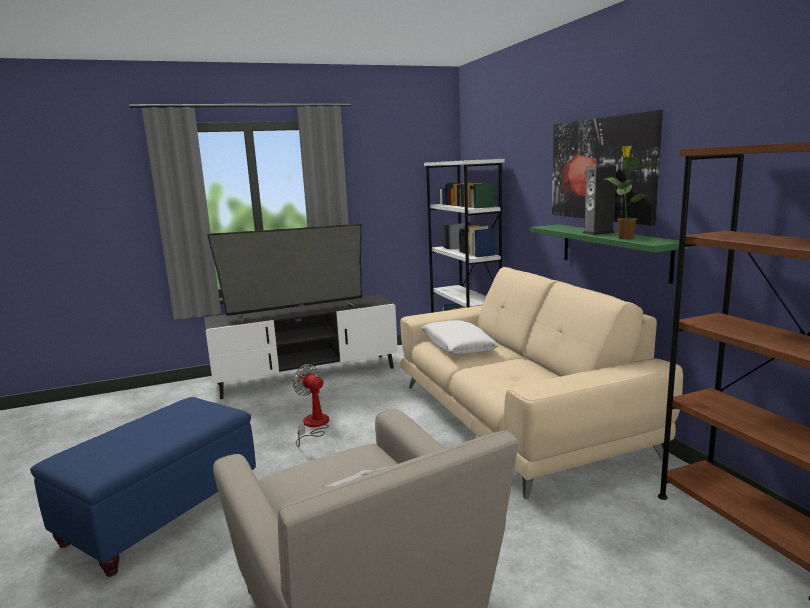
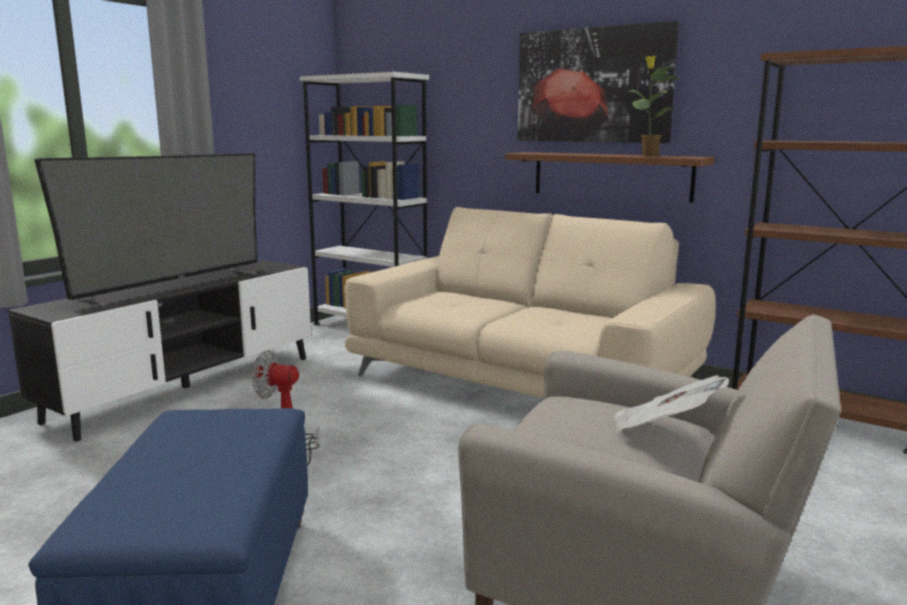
camera: 35 degrees left, 0 degrees up
(457, 346) = (445, 304): white pillow -> none
(598, 233) = (604, 154): speaker -> none
(613, 251) = (611, 176): green shelf -> brown shelf

